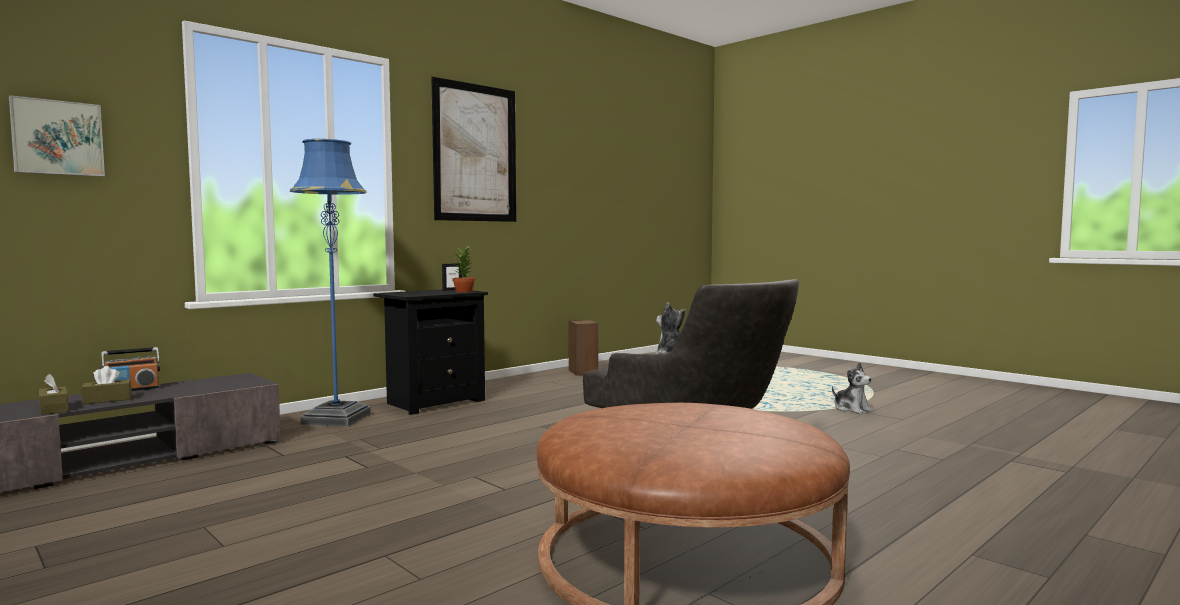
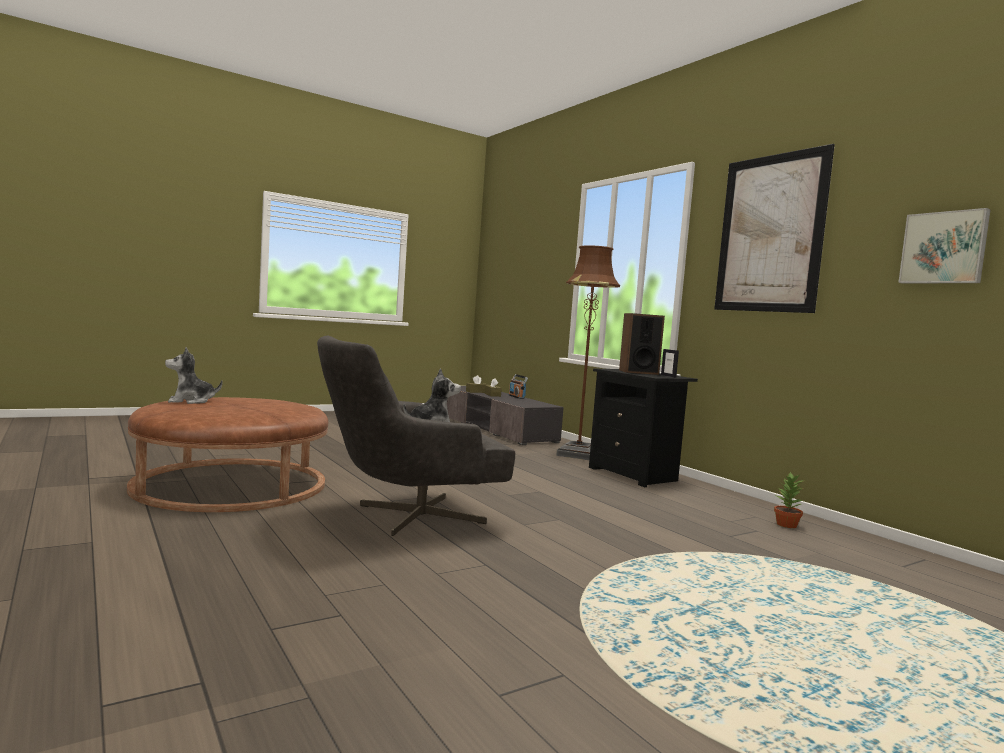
camera: 100 degrees right, 0 degrees up
(57, 138) = (537, 264): picture -> picture (944, 248)
(336, 419) = (578, 454): blue floor lamp -> brown floor lamp
(464, 291) = (651, 375): potted plant -> potted plant (786, 525)
(583, 372) = (839, 539): speaker -> speaker (638, 372)
(852, 409) = (591, 669): plush toy -> plush toy (190, 401)

